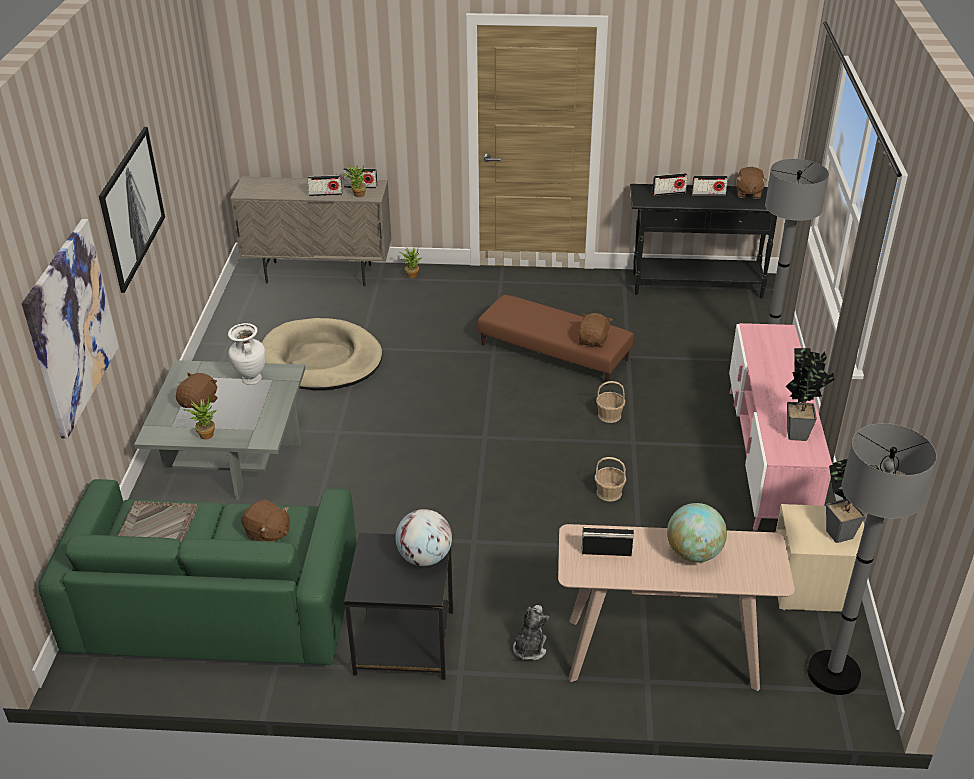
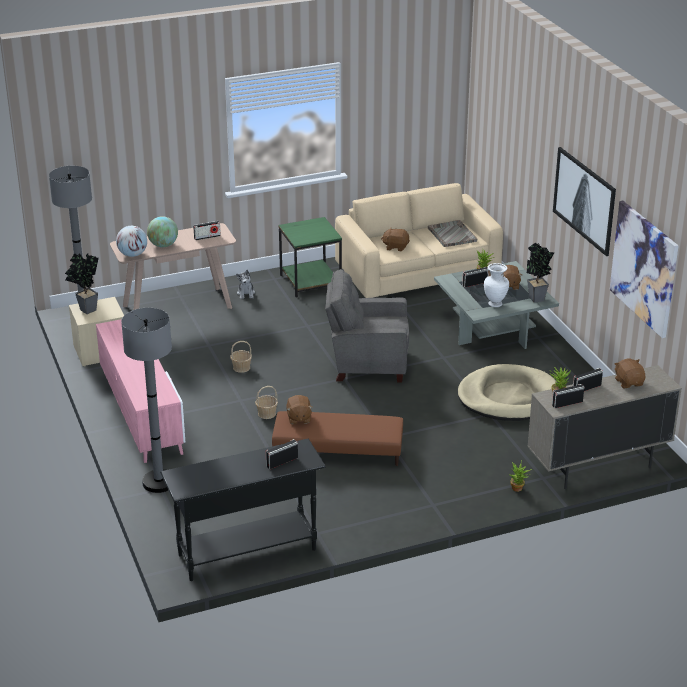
camera: 155 degrees right, 5 degrees down
(71, 327) = (525, 163): picture -> picture (644, 268)
(216, 606) = (417, 271): green sofa -> beige sofa
(403, 643) = (310, 281): black side table -> green side table
(425, 558) = (300, 236): globe -> globe (132, 254)
(440, 449) = (367, 364): none -> grey armchair
(708, 194) = (243, 470): radio -> radio (475, 283)
(748, 193) = (205, 481): brown plush toy -> brown plush toy (629, 382)
(798, 432) = (120, 337): potted plant -> potted plant (536, 300)

